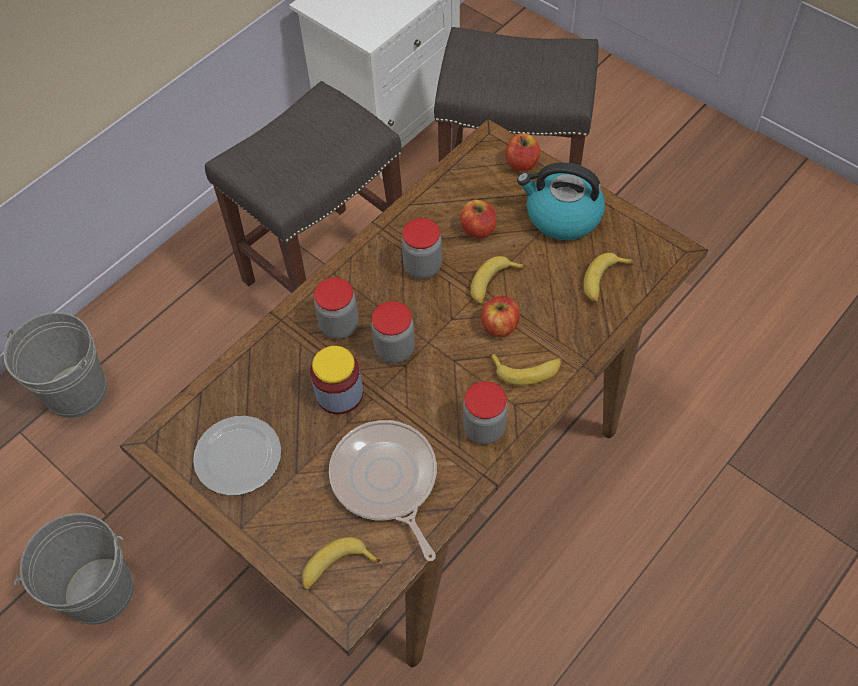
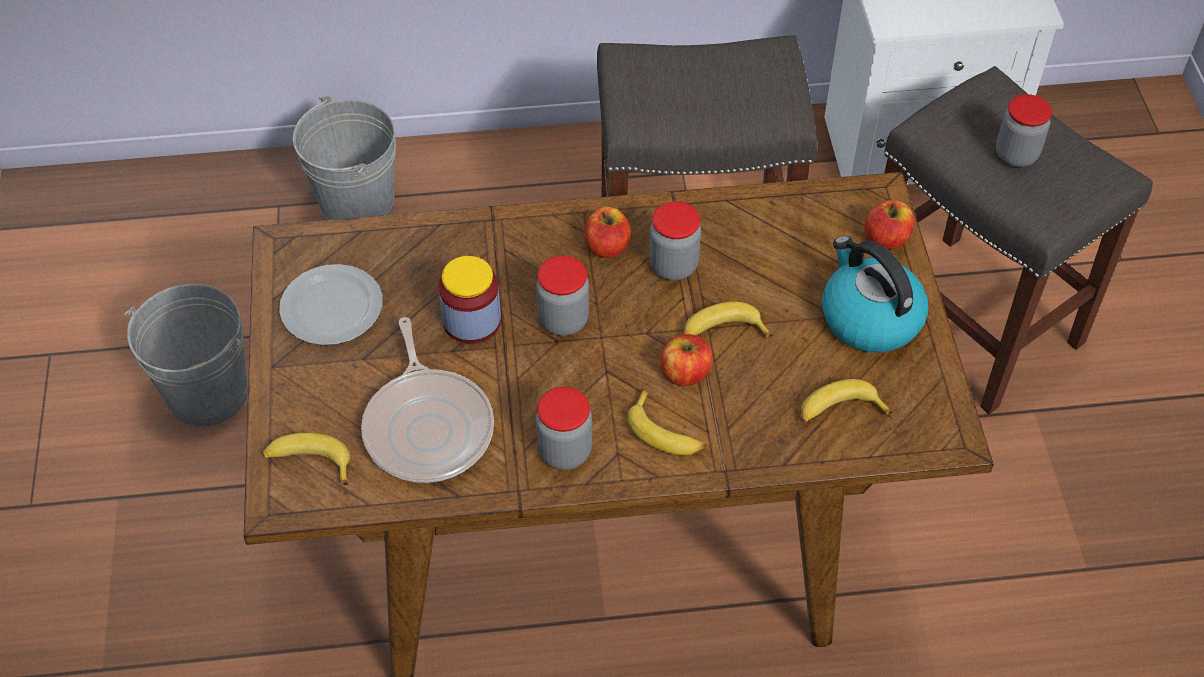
camera: 40 degrees right, 5 degrees down
(339, 325) = (537, 262): jar -> jar (1016, 155)
(386, 481) = (428, 426): frying pan -> frying pan turned 150 degrees clockwise
(478, 229) = (767, 270): apple -> apple (607, 246)

